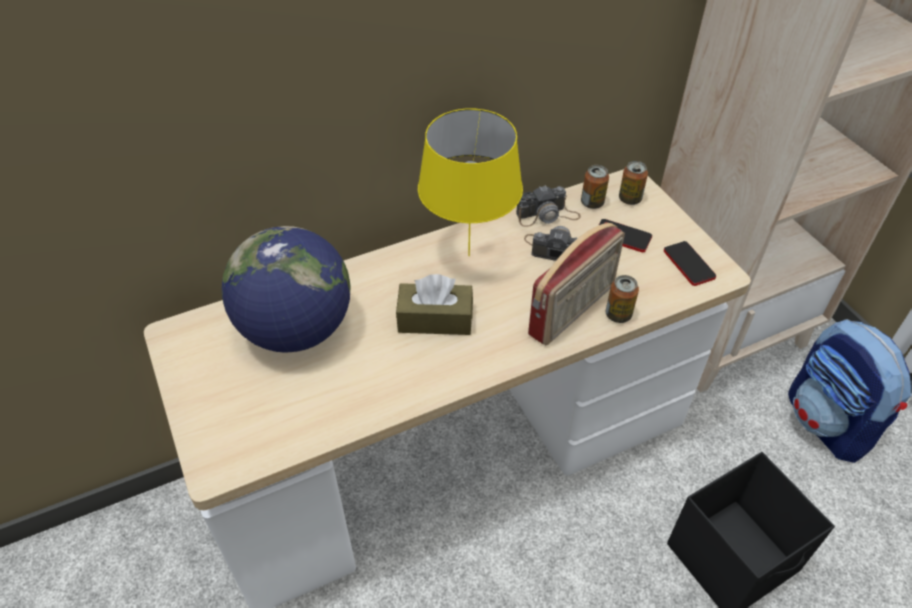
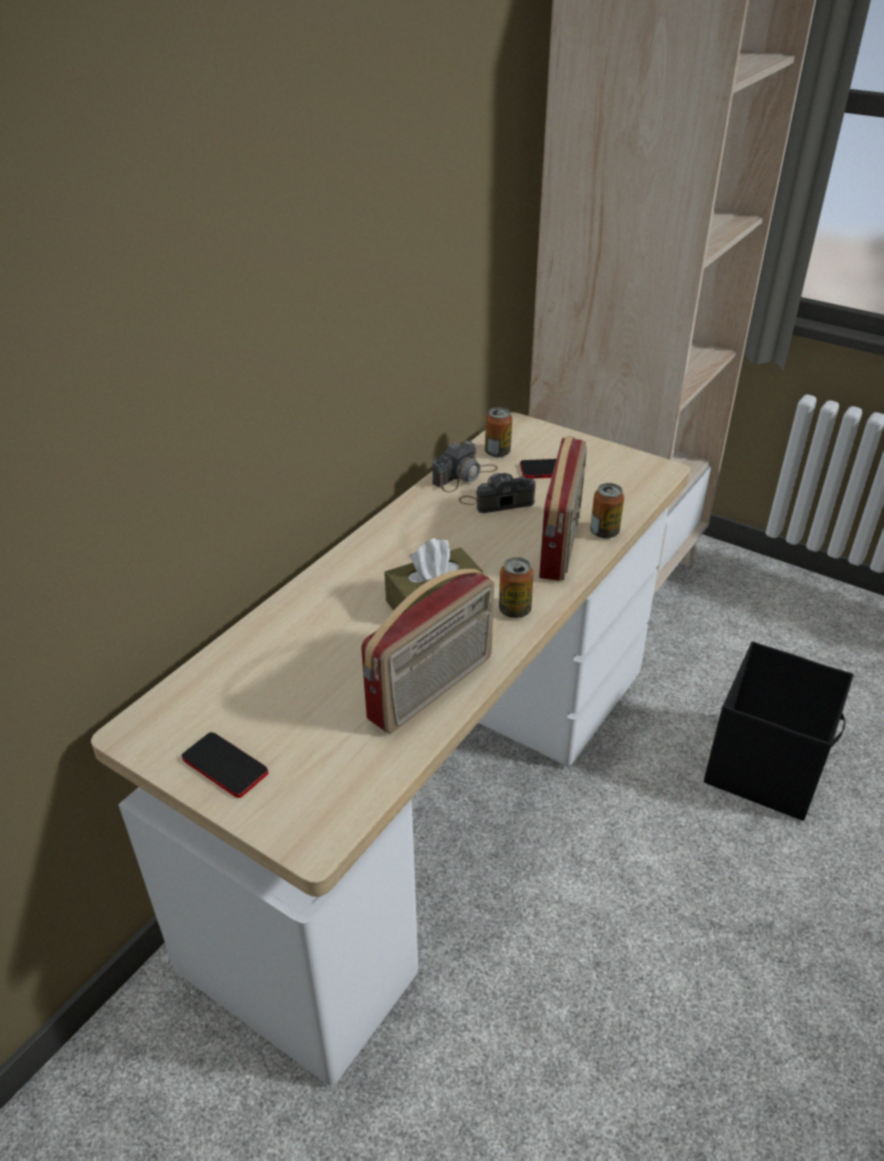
camera: 30 degrees left, 10 degrees down
(296, 330) = (289, 668): globe -> none
(376, 394) = (433, 689): none -> radio
(470, 255) = (419, 534): yellow table lamp -> none
(630, 199) = (529, 438): can -> can (514, 610)
(688, 264) = (627, 472): phone -> phone (225, 766)
(828, 423) = (756, 618): backpack -> none

